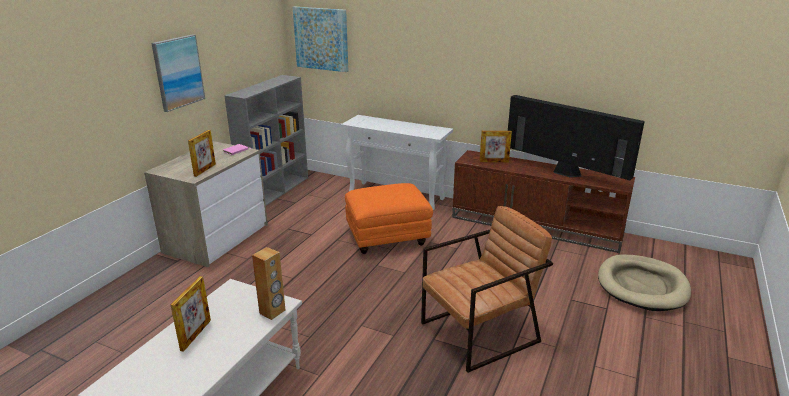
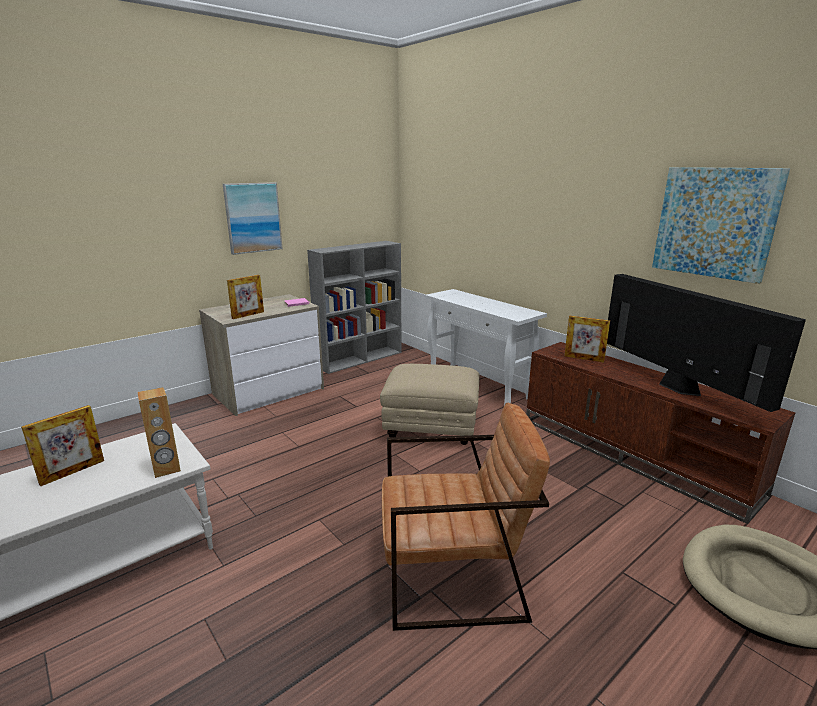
camera: 25 degrees right, 5 degrees down
(321, 39) = (427, 204): picture -> picture (715, 222)
(388, 238) = (432, 428): orange ottoman -> beige ottoman

